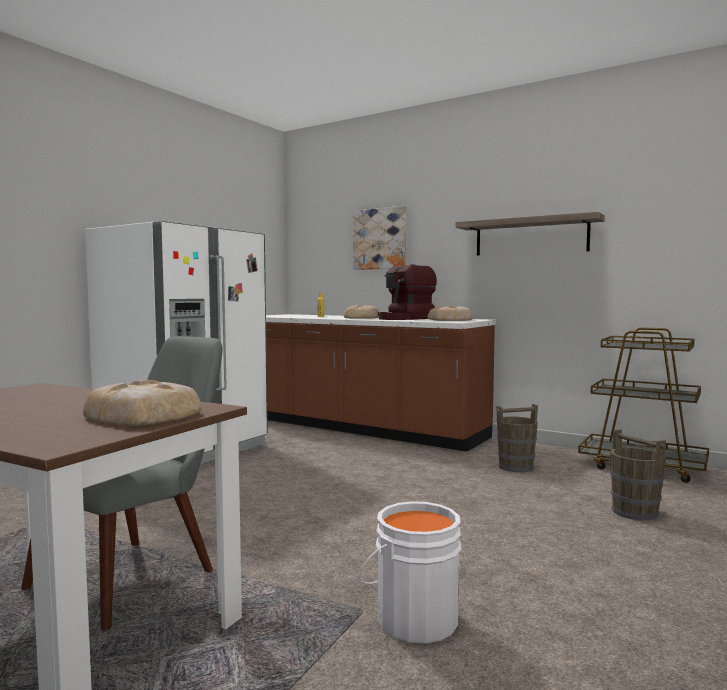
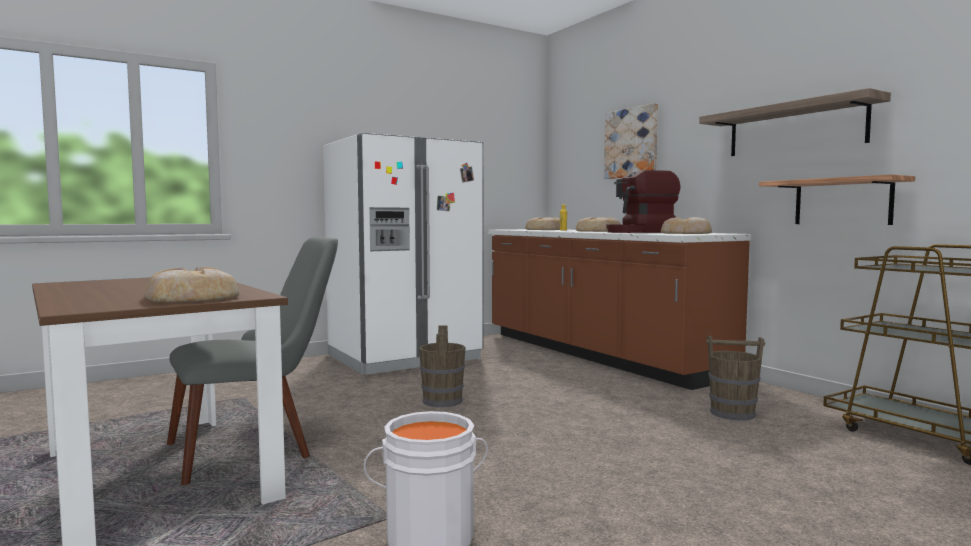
camera: 25 degrees right, 0 degrees up
(301, 316) = (546, 229): none -> bread
(569, 295) = (842, 202): none -> shelf
(635, 512) = (835, 486): brown bucket -> brown bucket (442, 401)

